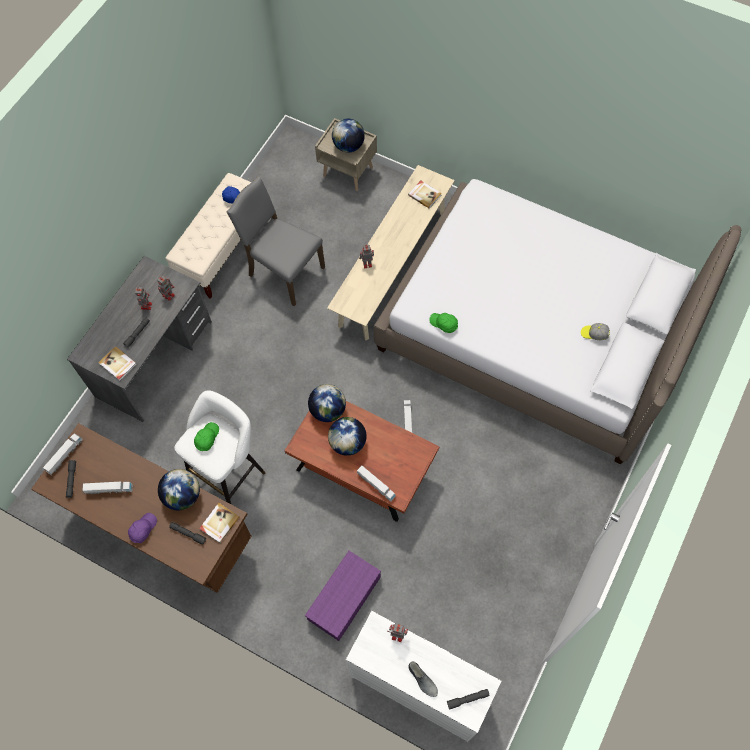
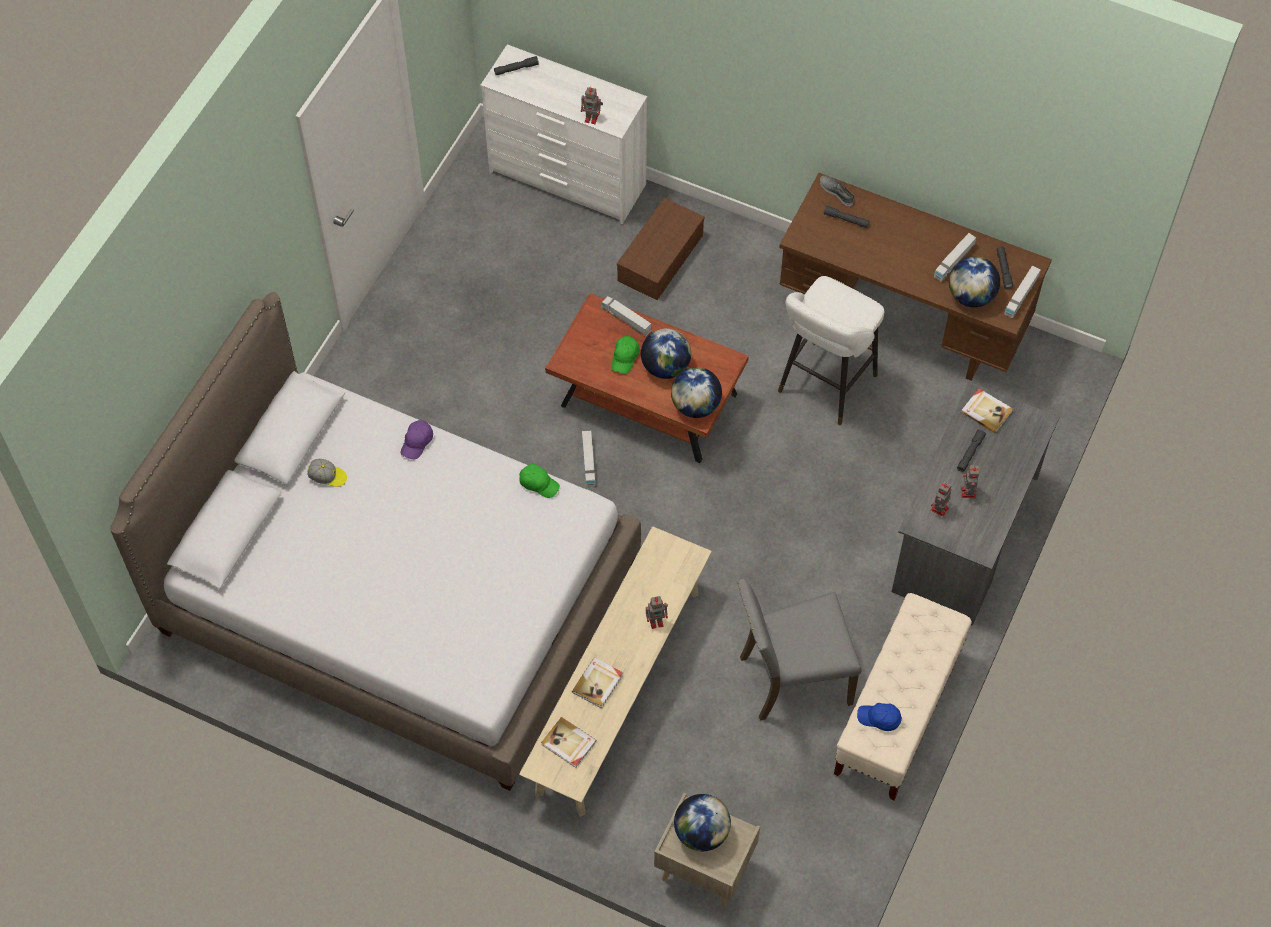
camera: 175 degrees right, 5 degrees down
(109, 489) = (954, 261): toy truck -> toy truck turned 45 degrees counterclockwise
(143, 529) = (901, 222): purple cap -> purple cap (417, 442)
(183, 495) = (861, 258): globe -> globe (971, 296)
(207, 438) = (843, 315): green cap -> green cap (625, 357)
(219, 523) = (811, 231): book -> book (598, 683)
(284, 272) = (792, 678): grey chair -> grey chair turned 135 degrees clockwise
(344, 599) = (660, 256): purple storage box -> brown storage box
(422, 680) = (564, 82): grey shoe -> grey shoe (837, 192)

